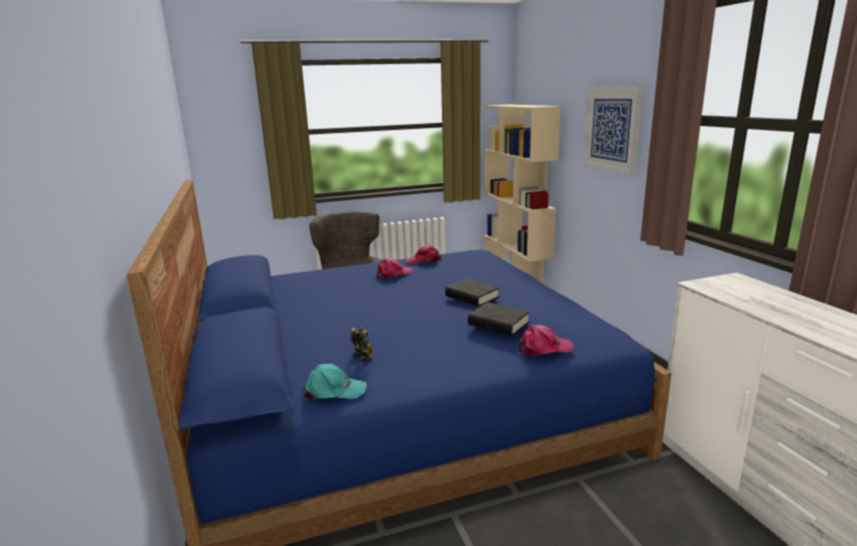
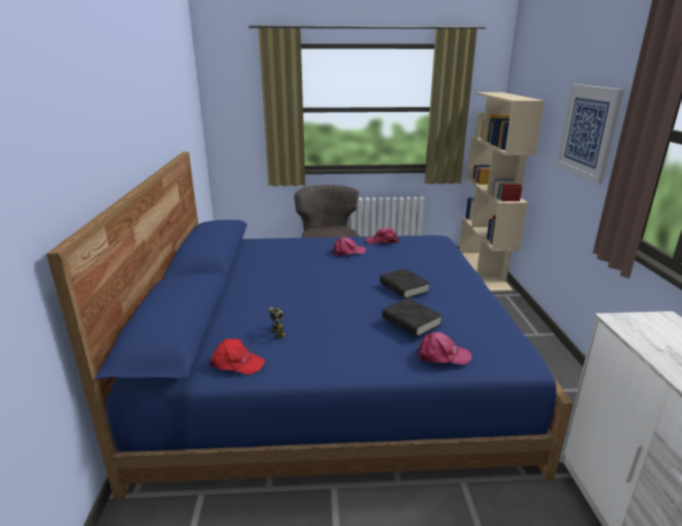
camera: 15 degrees right, 5 degrees up
(333, 391) = (237, 363): turquoise cap -> red cap

